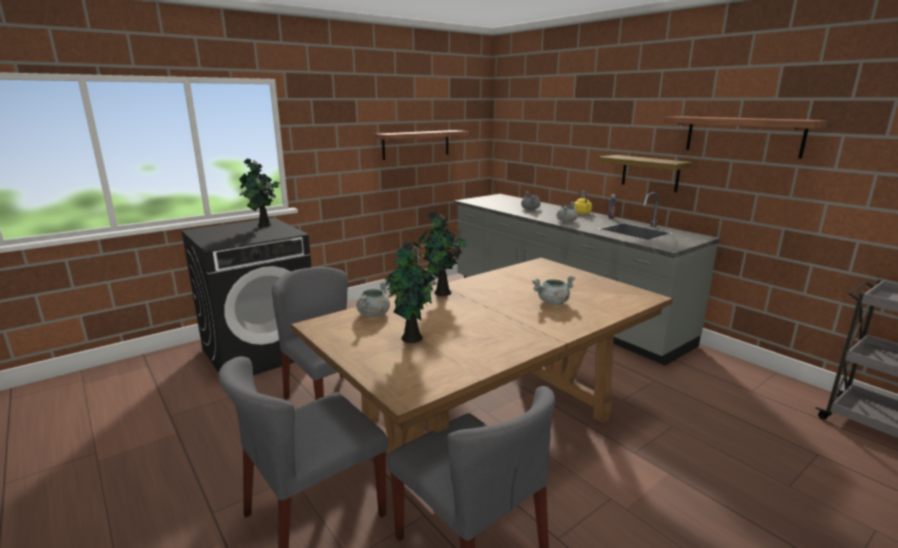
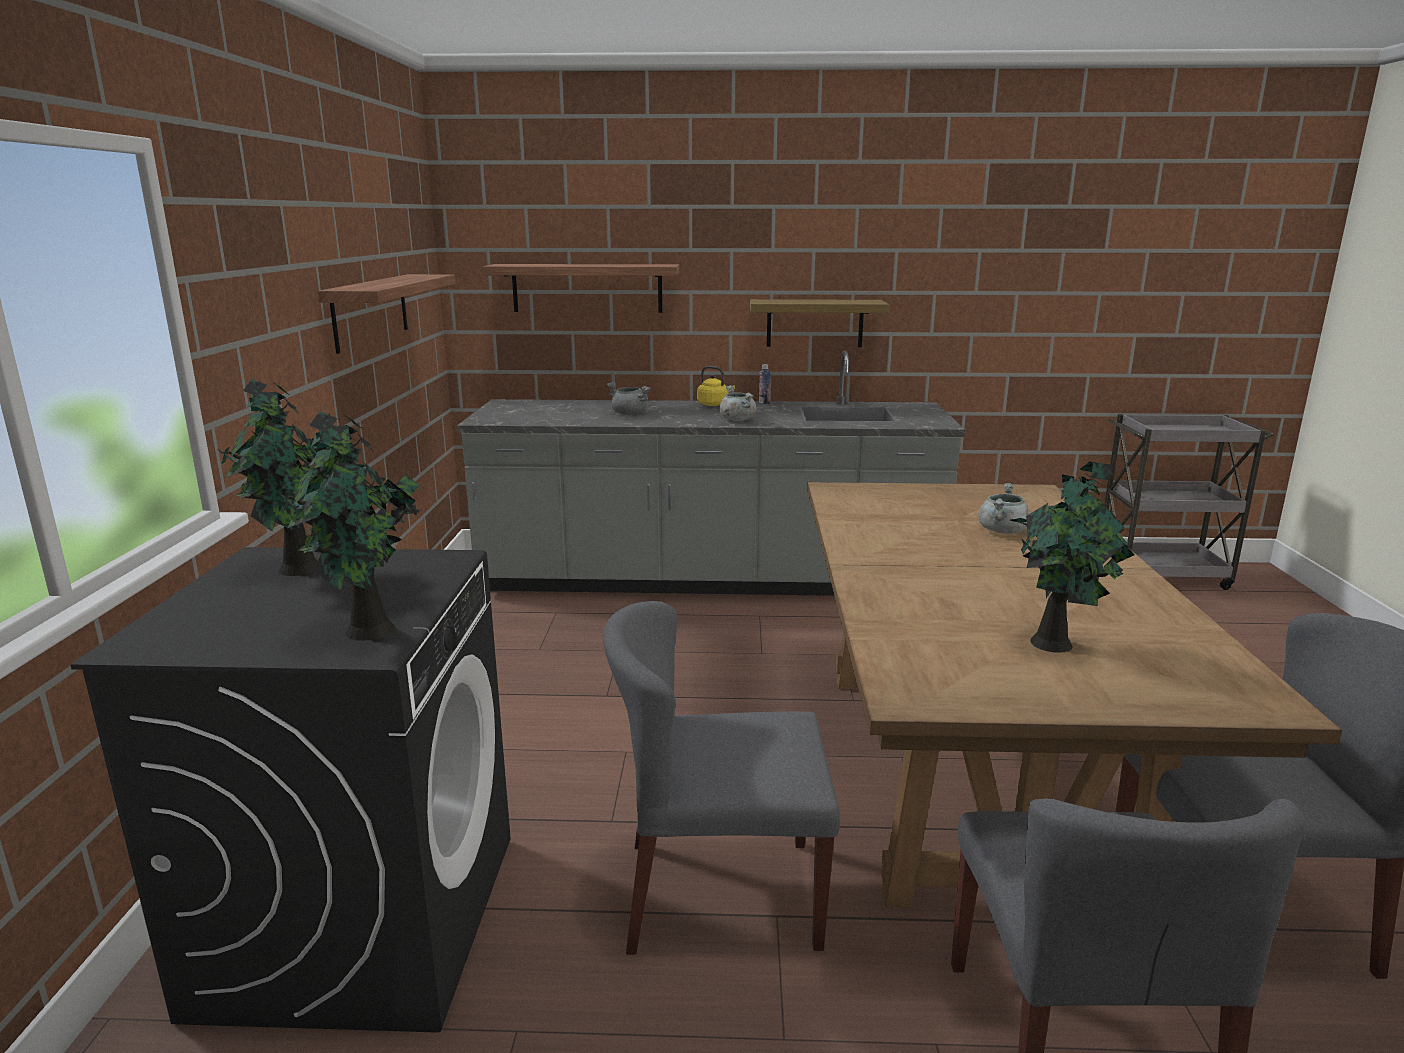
camera: 50 degrees left, 0 degrees up
(373, 314) = (910, 641): grey cooking pot -> none
(441, 293) = (876, 573): potted plant -> potted plant (369, 632)
(742, 136) = (948, 257): shelf -> shelf (587, 288)

